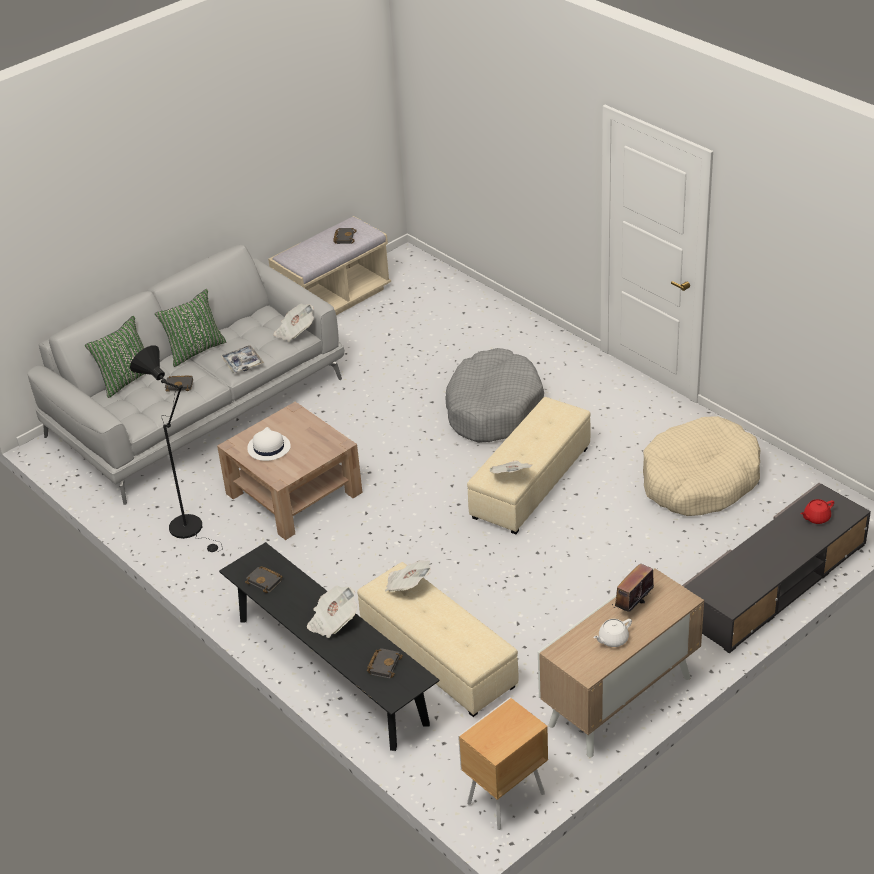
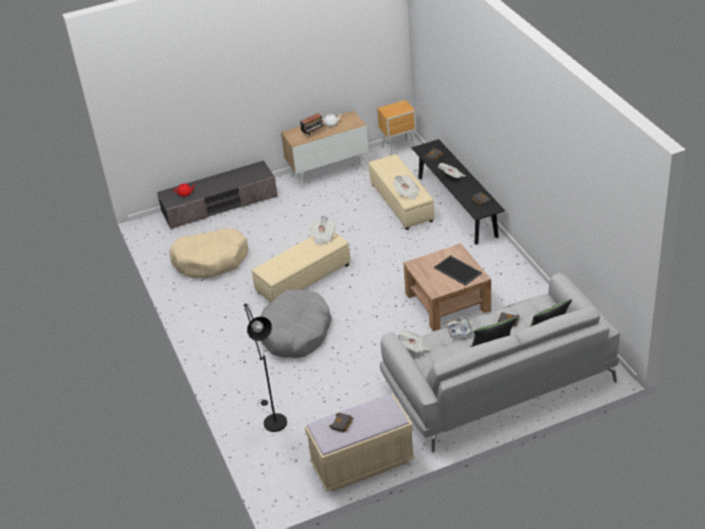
camera: 160 degrees left, 0 degrees up
(191, 529) = (517, 292): black floor lamp -> black floor lamp (272, 420)
(268, 448) = (458, 270): white hat -> tray

